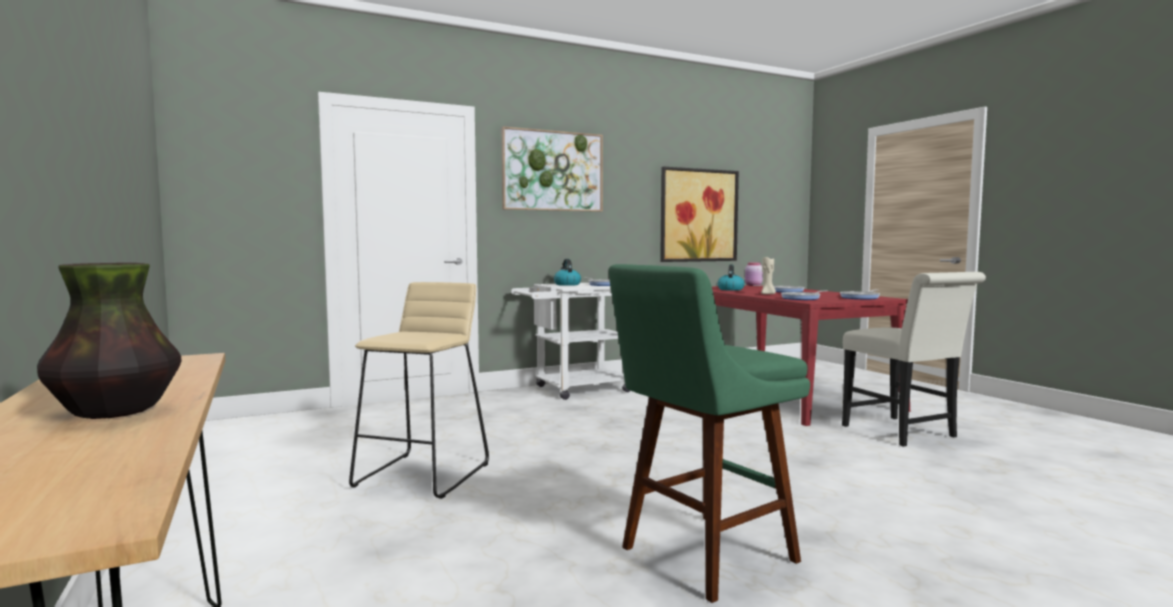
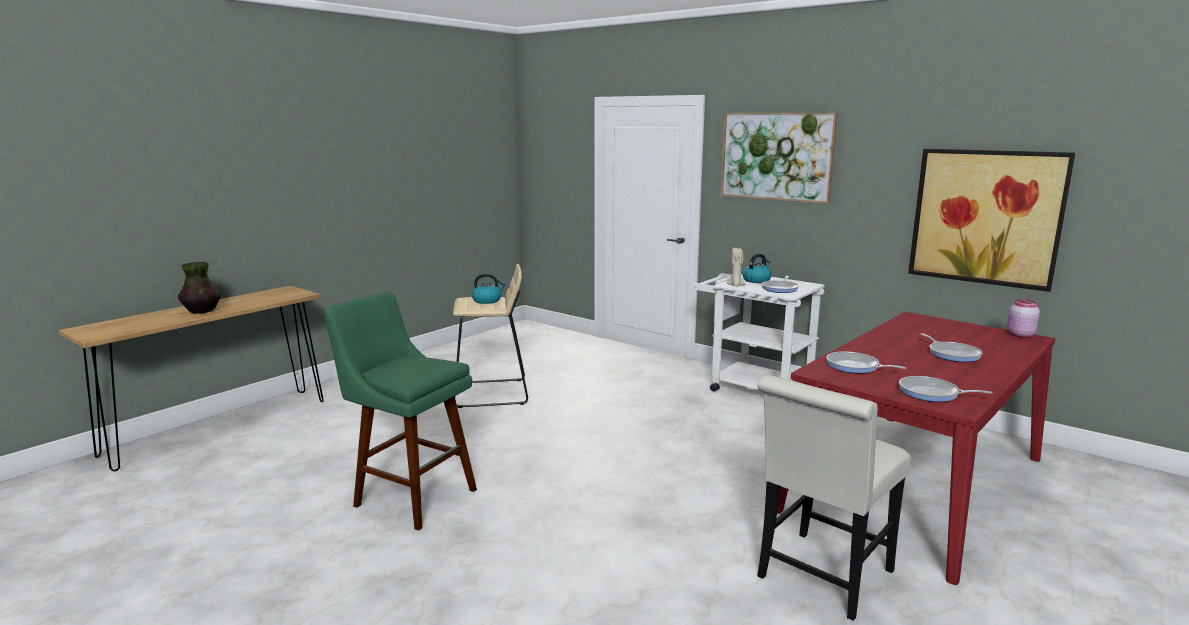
camera: 65 degrees right, 10 degrees up
(730, 289) = (918, 331): kettle -> kettle (487, 300)
(767, 294) = (884, 350): beige candle -> beige candle (735, 285)

